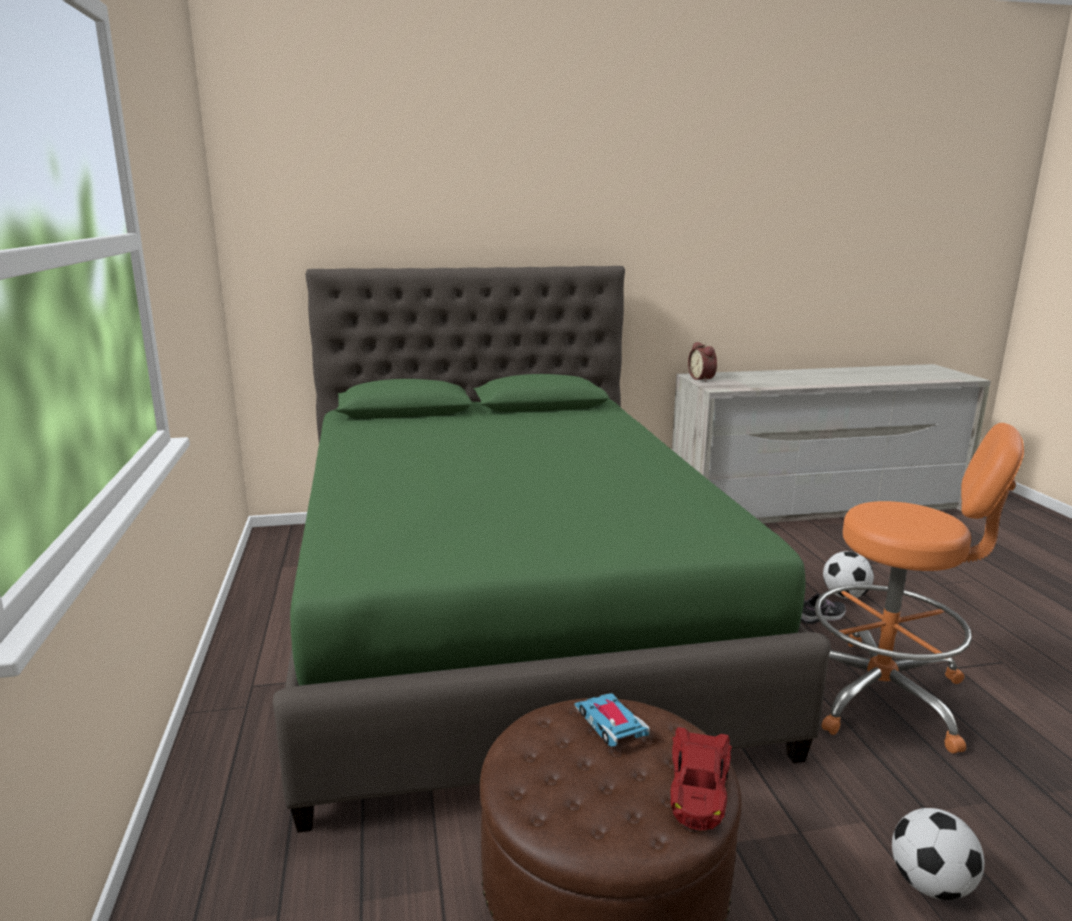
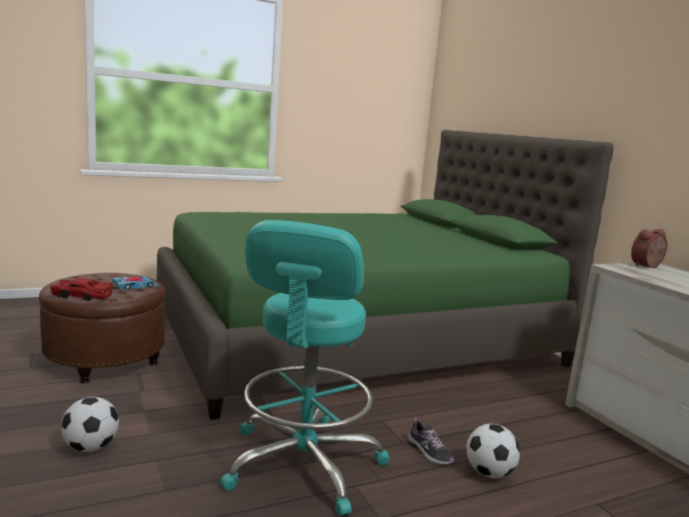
camera: 75 degrees right, 5 degrees down
(882, 695) = (302, 465): orange stool -> turquoise stool

